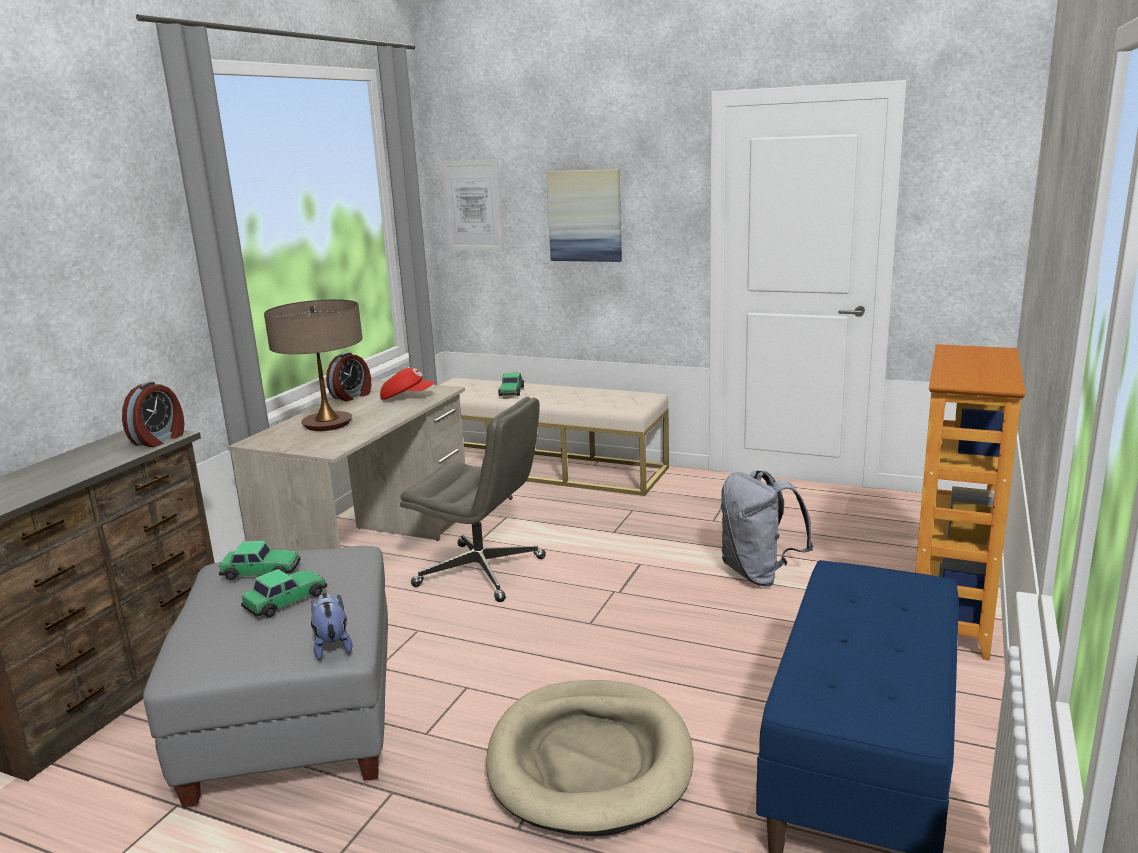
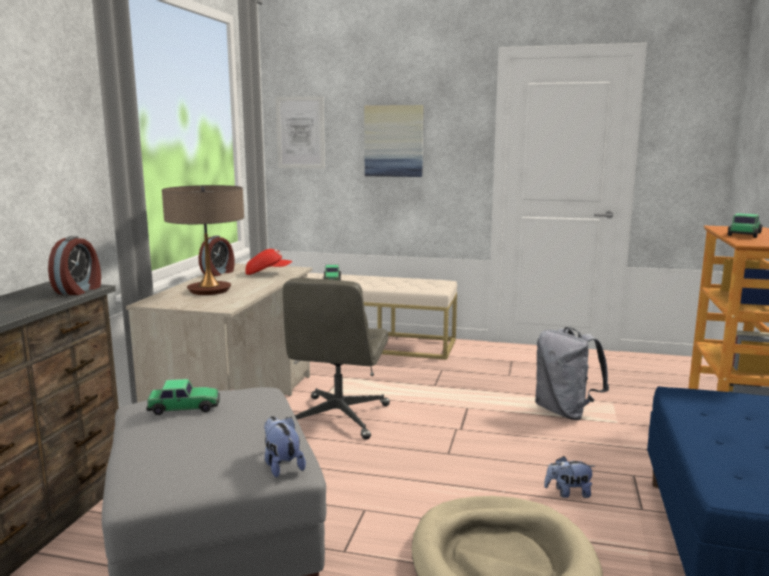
camera: 10 degrees left, 5 degrees down
(286, 600) = (221, 429): toy car -> toy car (744, 234)
(482, 572) = (338, 418): grey office chair -> grey office chair turned 90 degrees clockwise
(708, 681) = (568, 493): none -> plush toy

